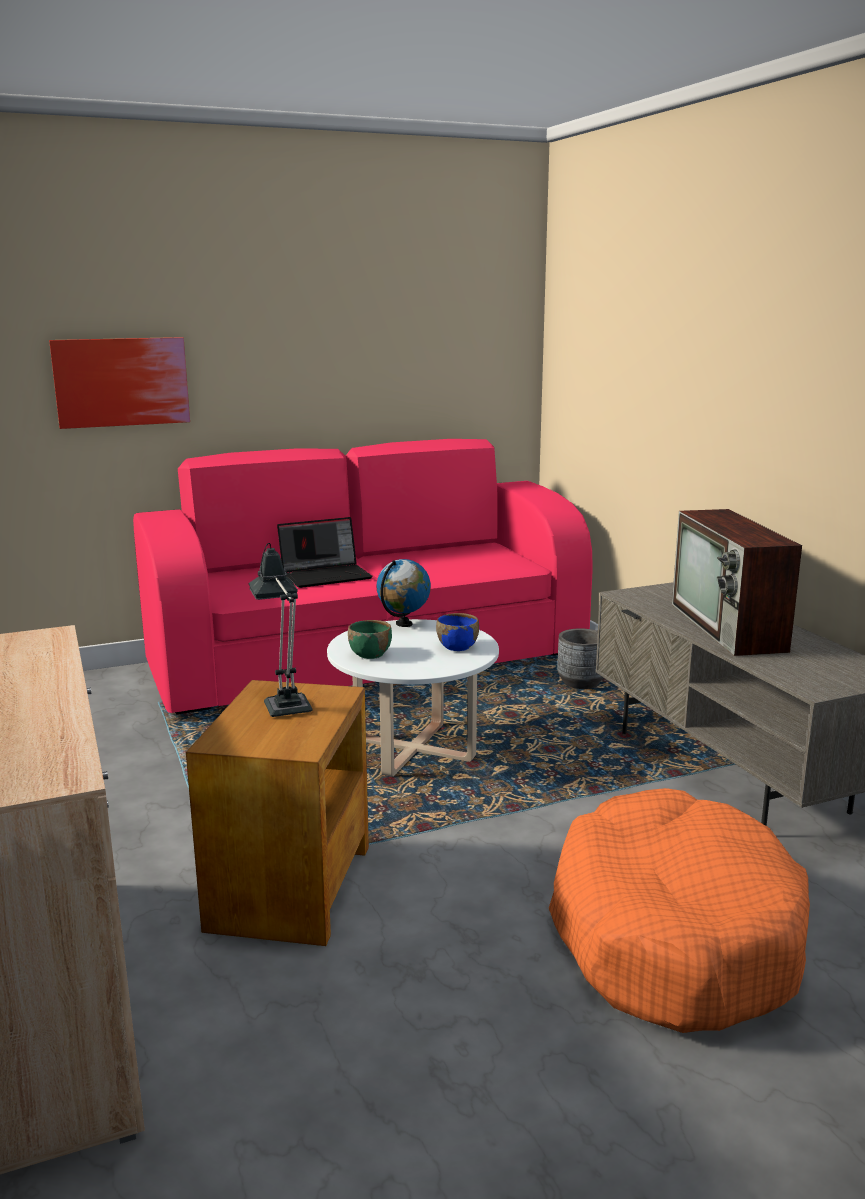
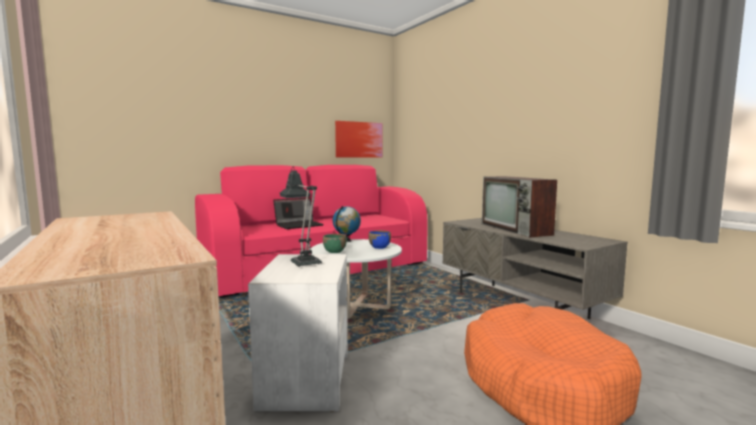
camera: 10 degrees left, 10 degrees down
(121, 382) = (191, 127): picture -> picture (359, 139)
(289, 887) = (305, 379): brown side table -> white side table
(580, 683) = (428, 275): grey planter -> none

